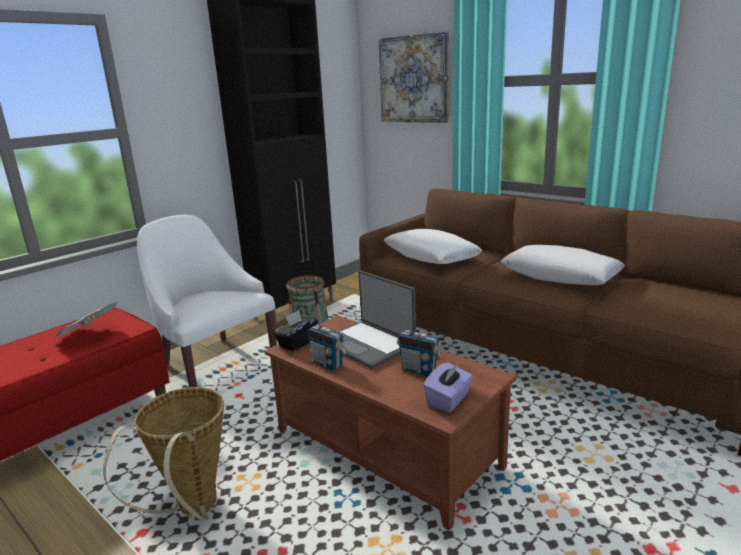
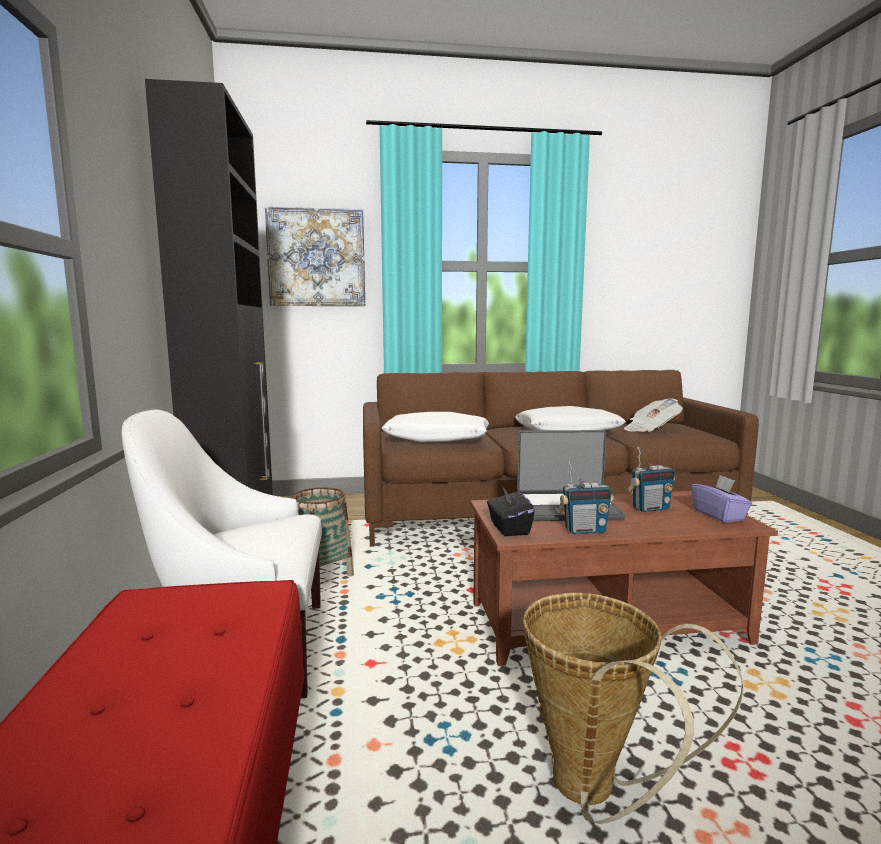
camera: 50 degrees left, 10 degrees down
(89, 336) = (199, 632): newspaper -> newspaper (651, 430)

